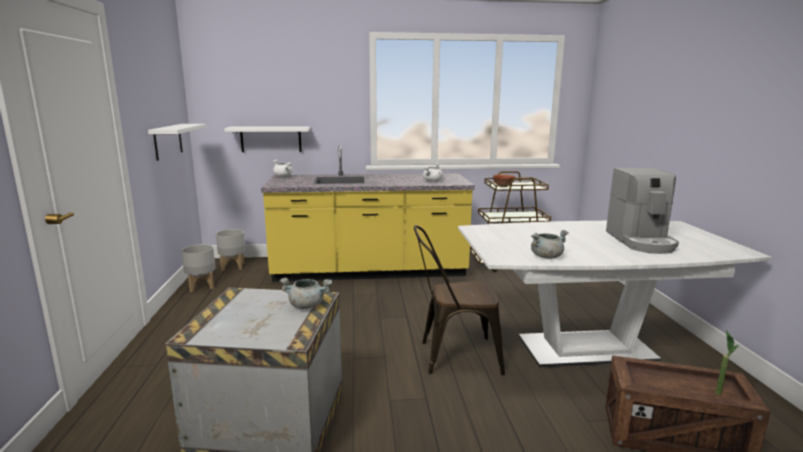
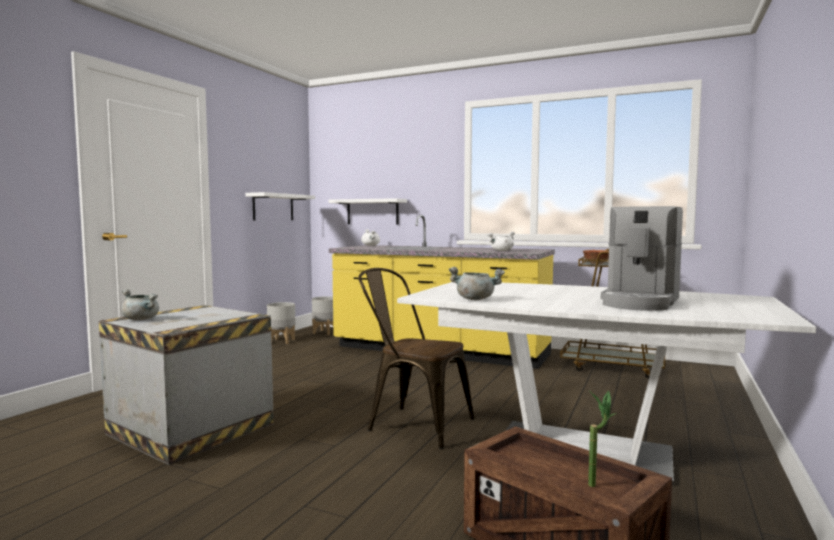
camera: 30 degrees right, 10 degrees down
(307, 305) = (227, 317): grey cooking pot -> grey cooking pot (142, 319)

